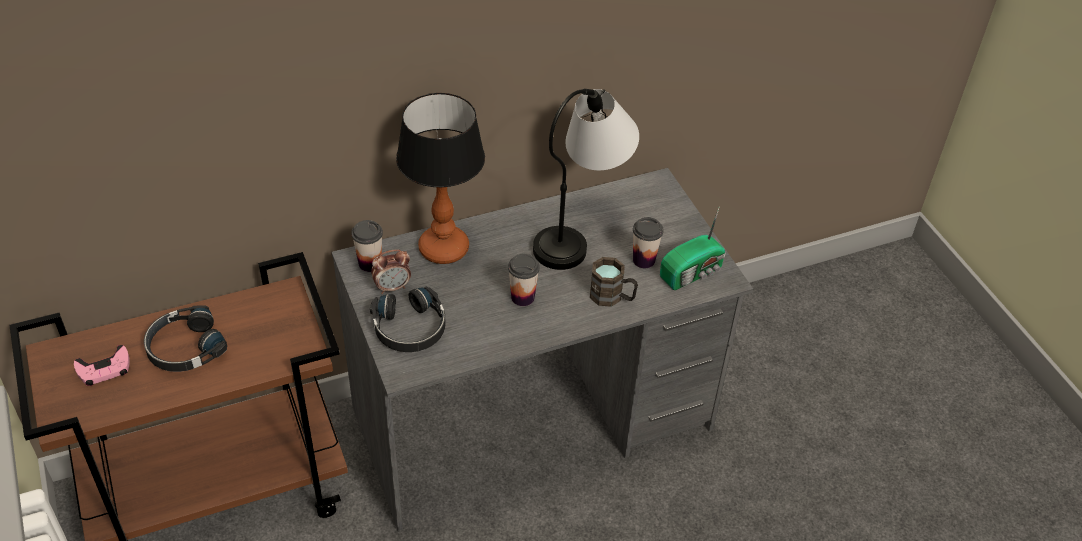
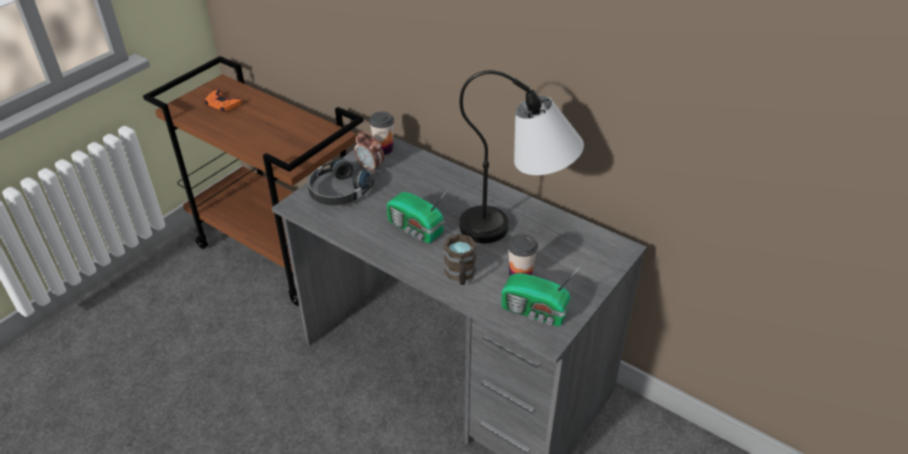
camera: 60 degrees right, 5 degrees down
(104, 369) = (222, 104): pink game controller -> orange game controller
(185, 348) = (259, 121): black headphones -> none
(442, 248) = (428, 172): table lamp -> none
(522, 297) = (415, 229): cup -> radio

